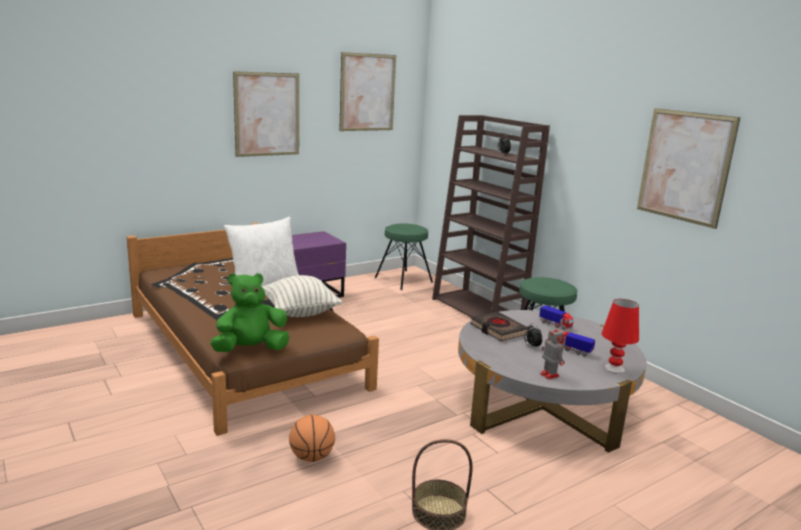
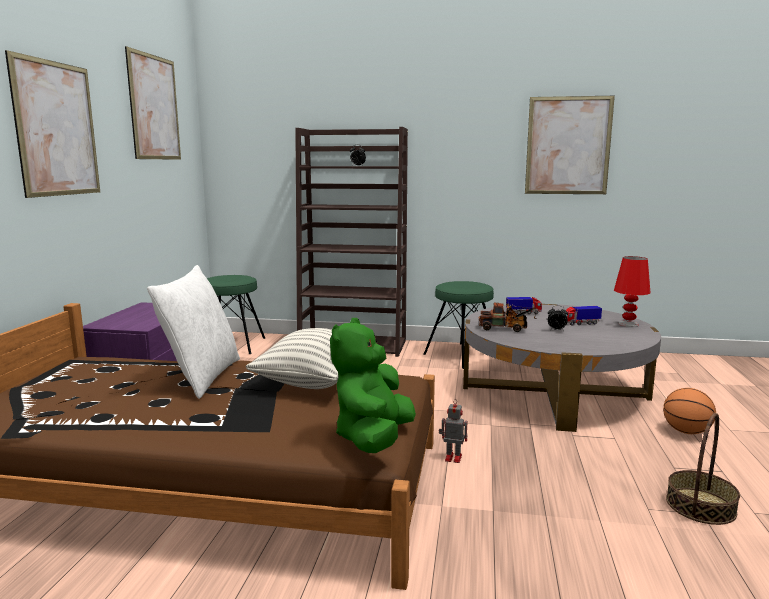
camera: 45 degrees left, 5 degrees down
(312, 457) = (534, 536): basketball -> basketball (686, 432)
(498, 330) = (506, 328): black book -> toy truck
(549, 374) = (618, 342): toy robot -> toy robot (452, 457)

